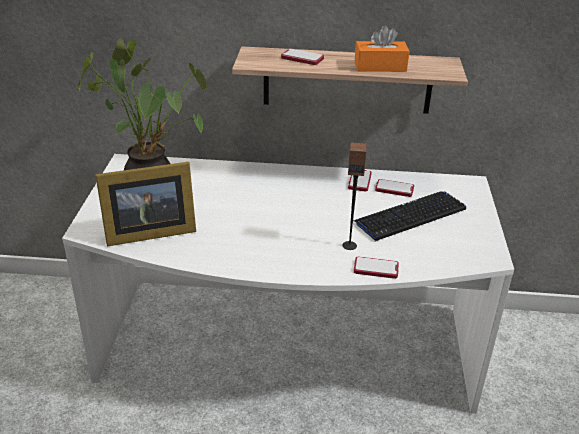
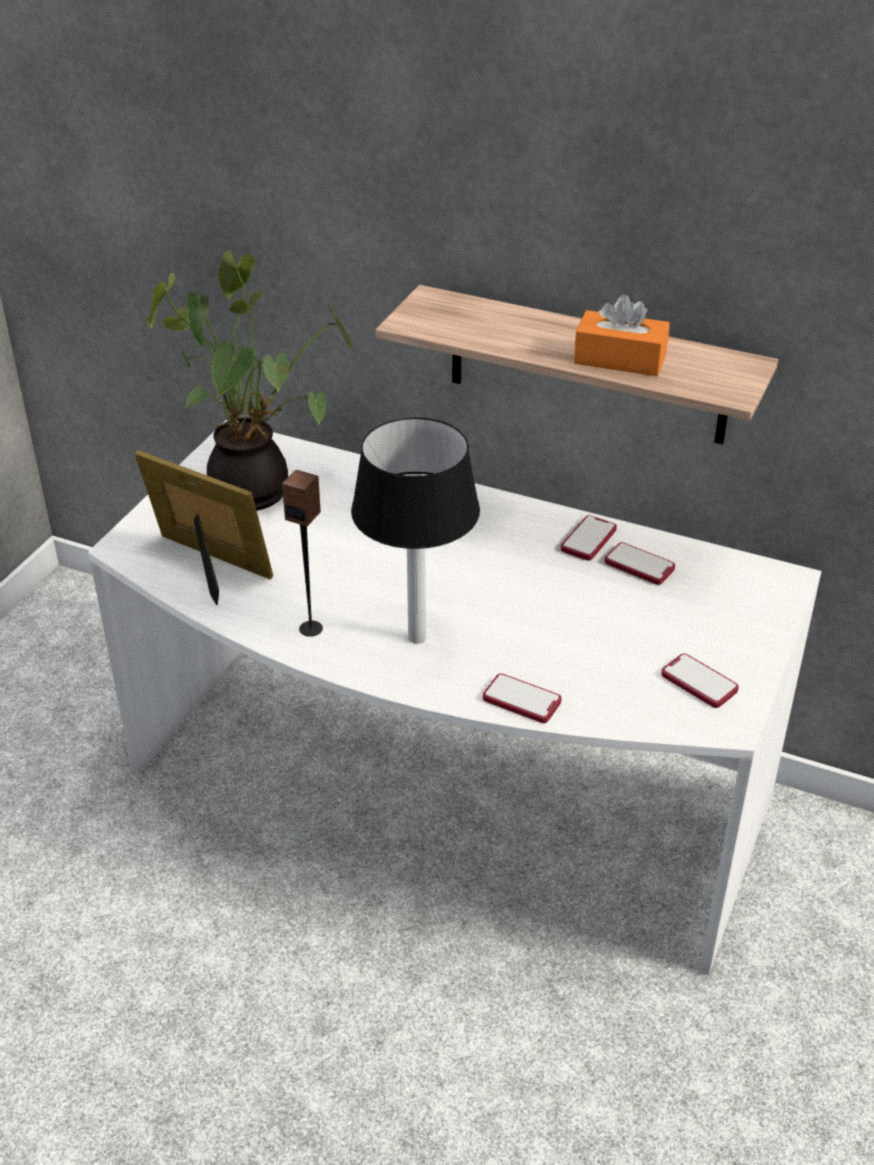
camera: 20 degrees right, 5 degrees up
(147, 232) = (209, 567): picture frame -> picture frame turned 150 degrees counterclockwise
(297, 247) = (418, 637): none -> table lamp
(302, 58) = (500, 323): phone -> phone (699, 682)
(349, 245) = (503, 651): speaker -> speaker (311, 628)
(410, 216) = (634, 621): keyboard -> none

